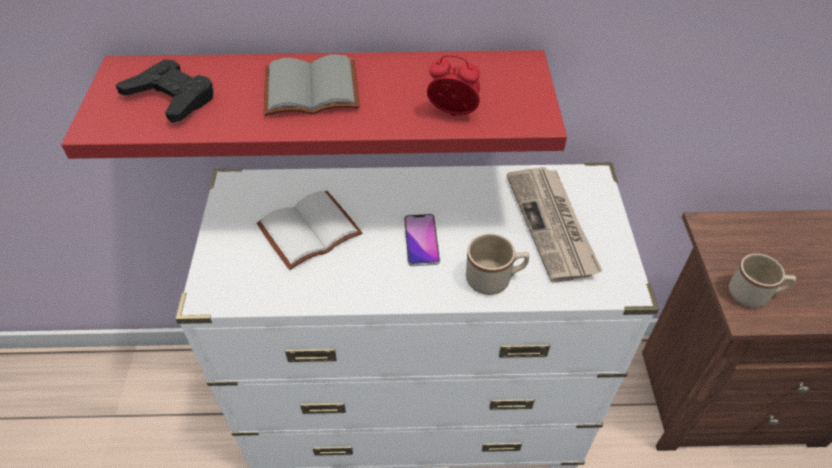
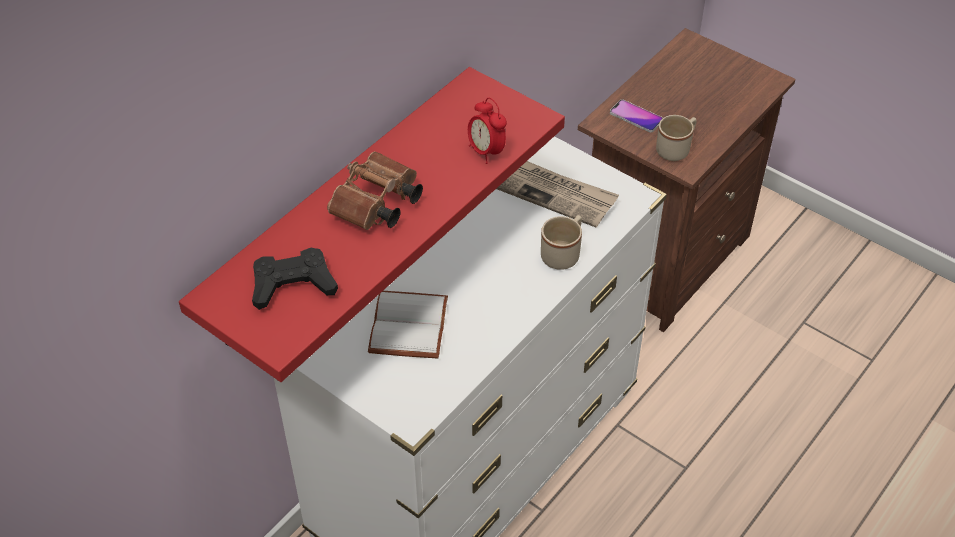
camera: 50 degrees left, 0 degrees up
(310, 91) = (376, 206): grey book -> brown binoculars
(421, 240) = (488, 269): phone -> phone (636, 117)
(453, 114) = (486, 151): alarm clock -> alarm clock turned 90 degrees counterclockwise

